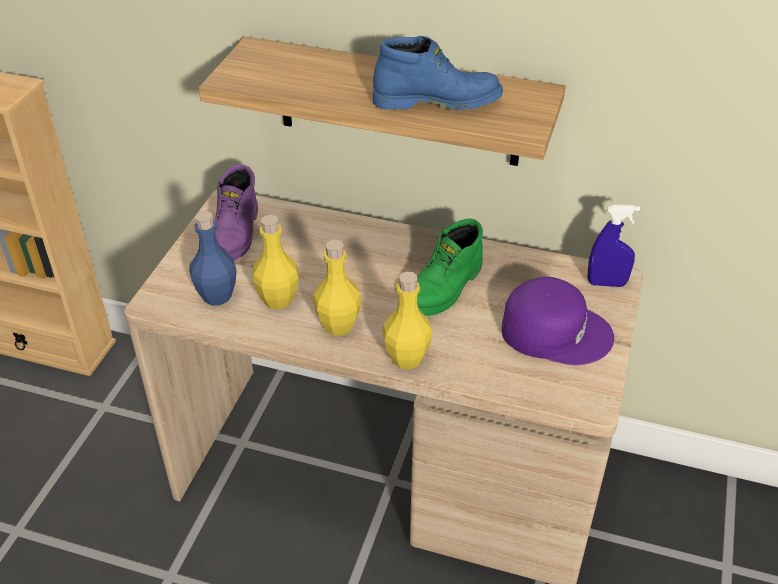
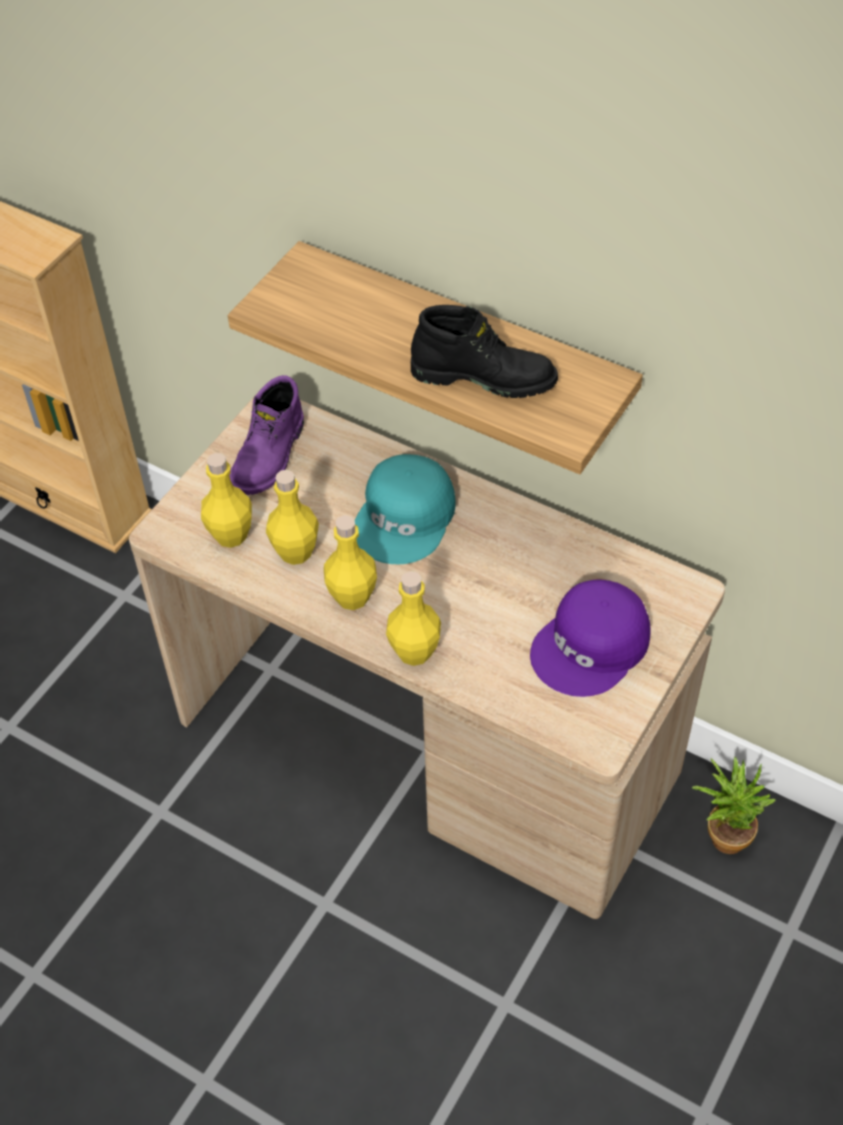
camera: 15 degrees right, 10 degrees up
(217, 296) = (231, 535): blue bottle -> yellow bottle
(365, 262) = (406, 518): none -> turquoise cap
(437, 101) = (484, 376): blue boot -> black boot
(444, 289) = (484, 570): green boot -> none
(555, 330) = (592, 646): purple cap -> purple cap turned 105 degrees clockwise
(606, 283) = (676, 595): blue spray bottle -> none
(647, 500) = (724, 832): none -> potted plant

